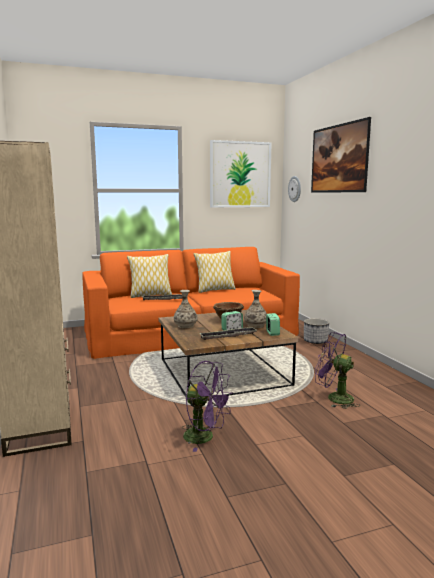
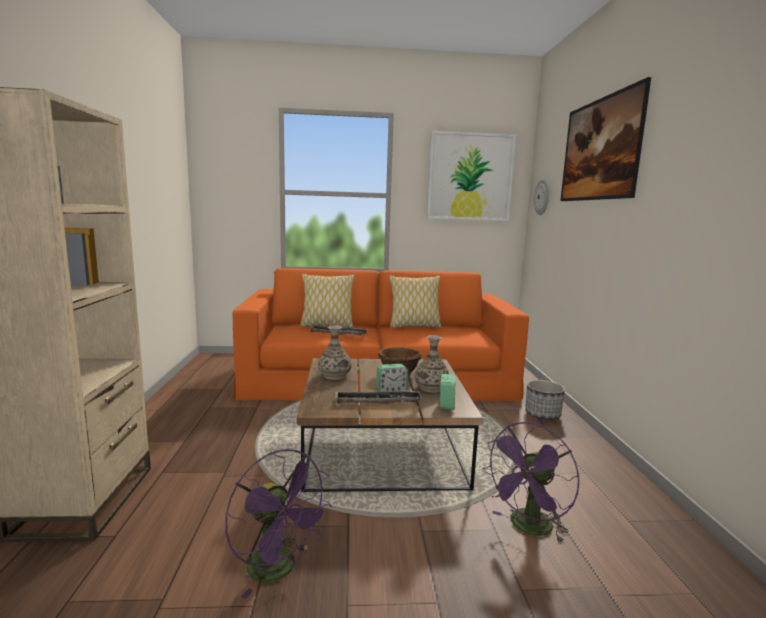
camera: 15 degrees right, 0 degrees up
(334, 398) = (528, 528): purple fan -> purple fan turned 90 degrees counterclockwise

